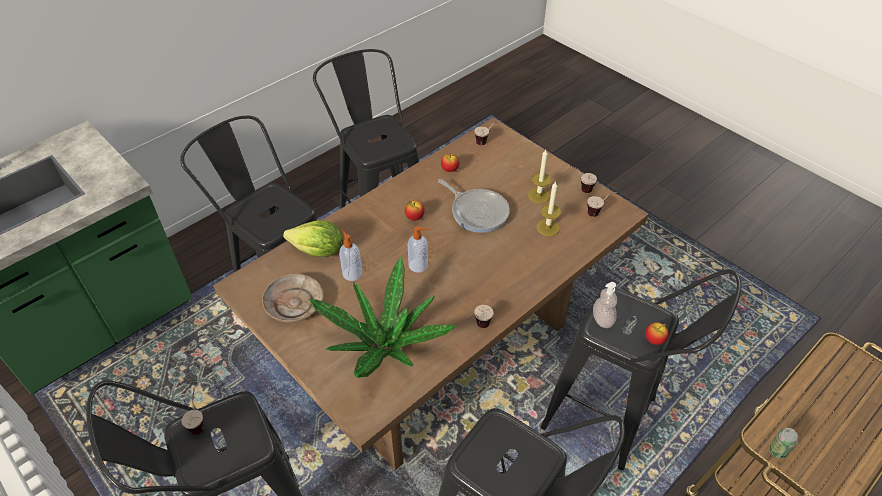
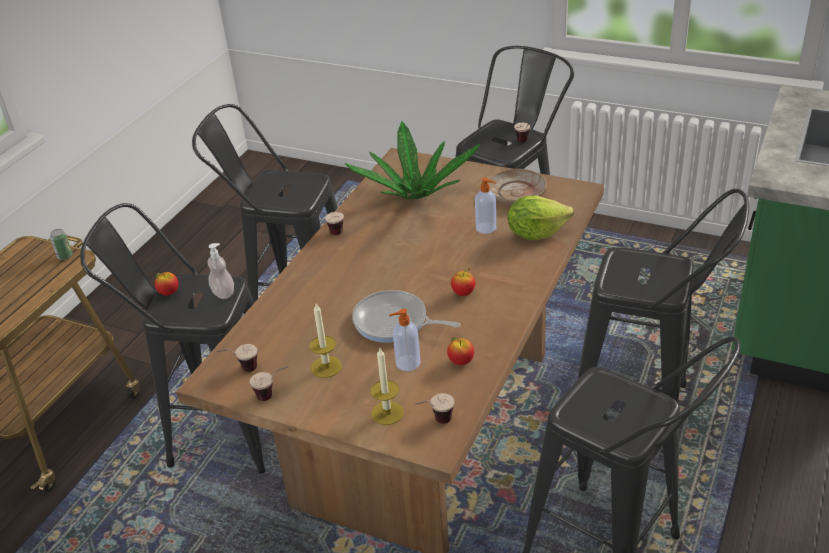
camera: 160 degrees right, 10 degrees down
(419, 265) = (425, 253): soap dispenser -> soap dispenser (407, 363)
(548, 227) = (302, 332): candle -> candle (387, 413)

